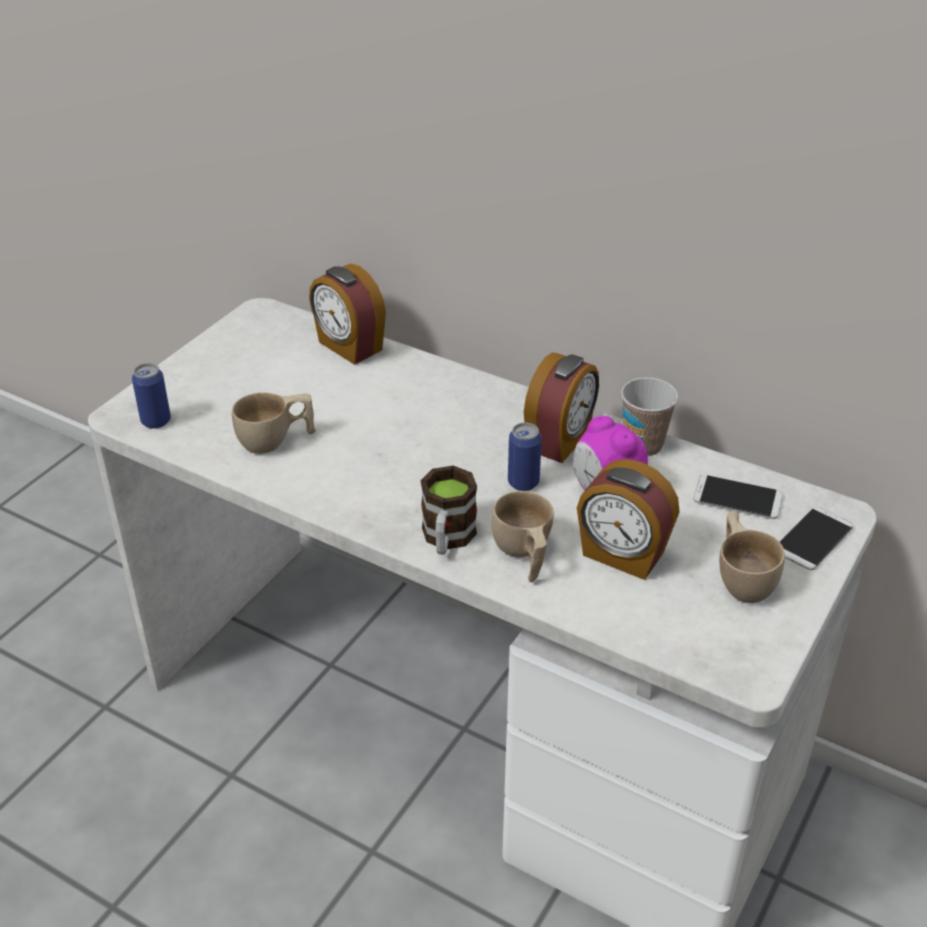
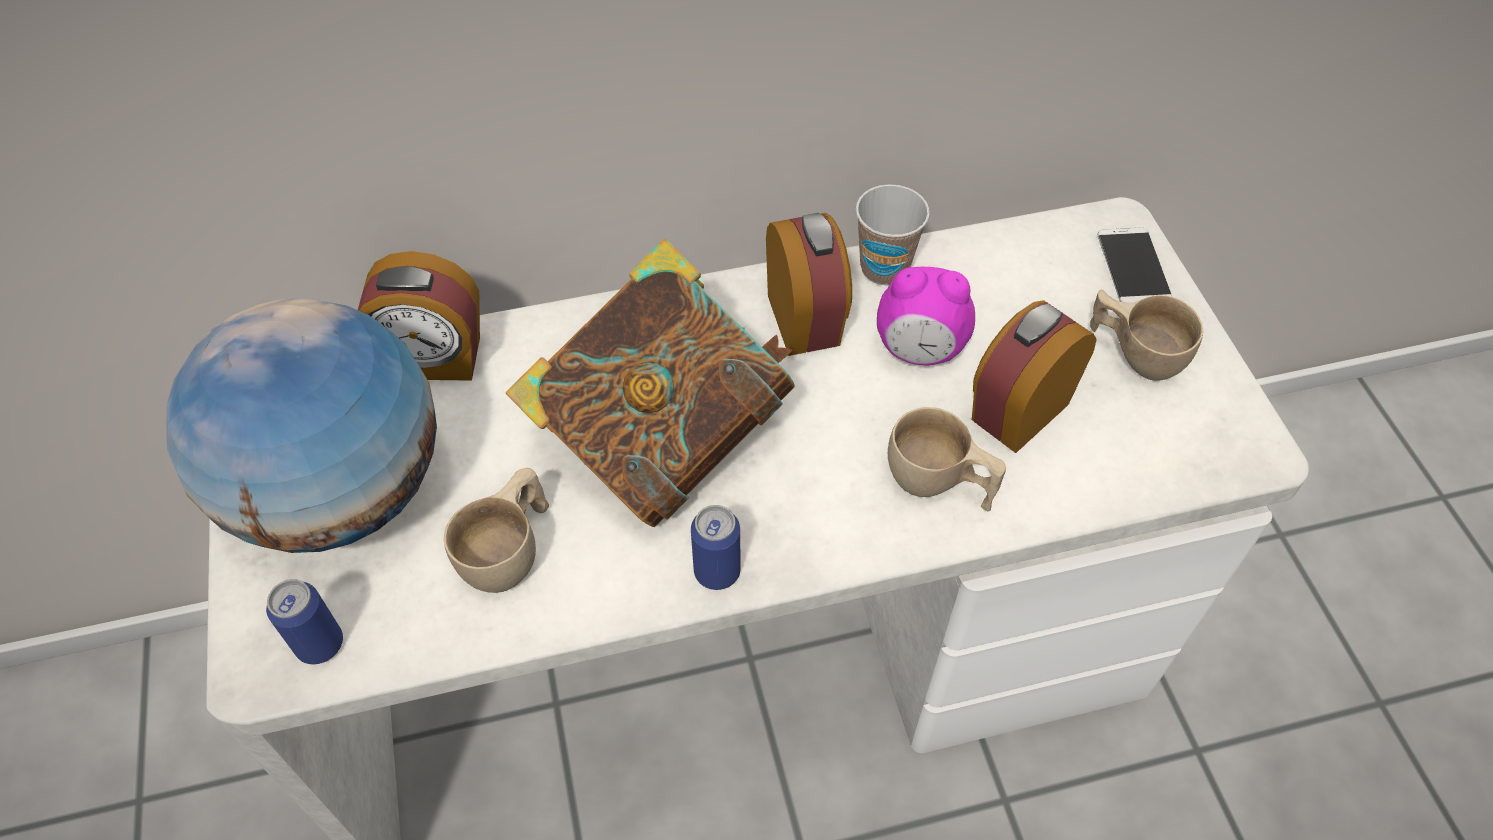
camera: 45 degrees left, 15 degrees up
(238, 372) = (340, 494): none -> globe
(409, 442) = (662, 437): none -> book
(447, 539) = (848, 526): mug -> none
(523, 482) = (834, 398): can -> can (717, 572)
(622, 555) = (1018, 410): alarm clock -> alarm clock turned 150 degrees clockwise
(737, 498) = (1029, 268): phone -> none

